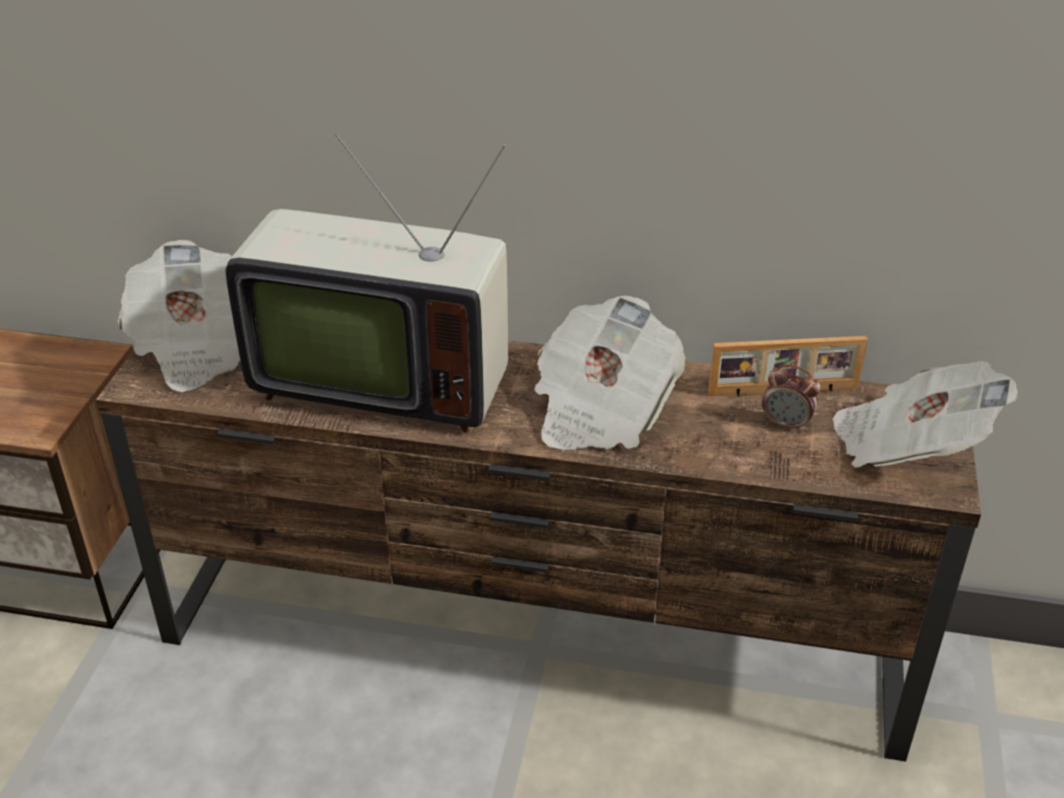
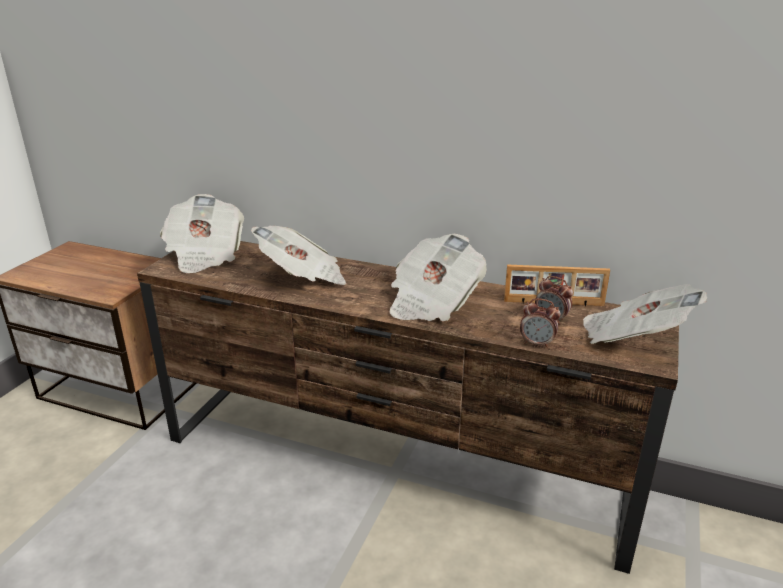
camera: 10 degrees right, 10 degrees down
(380, 380) = (303, 277): television -> newspaper
(775, 472) = (537, 343): none -> alarm clock

